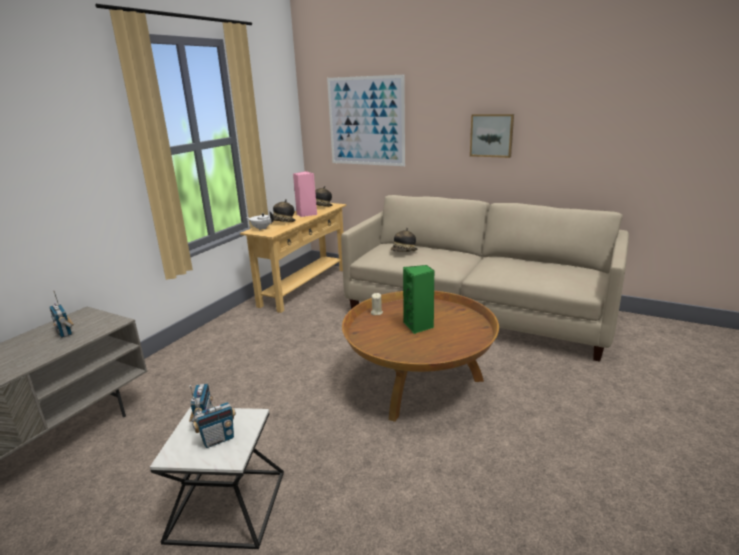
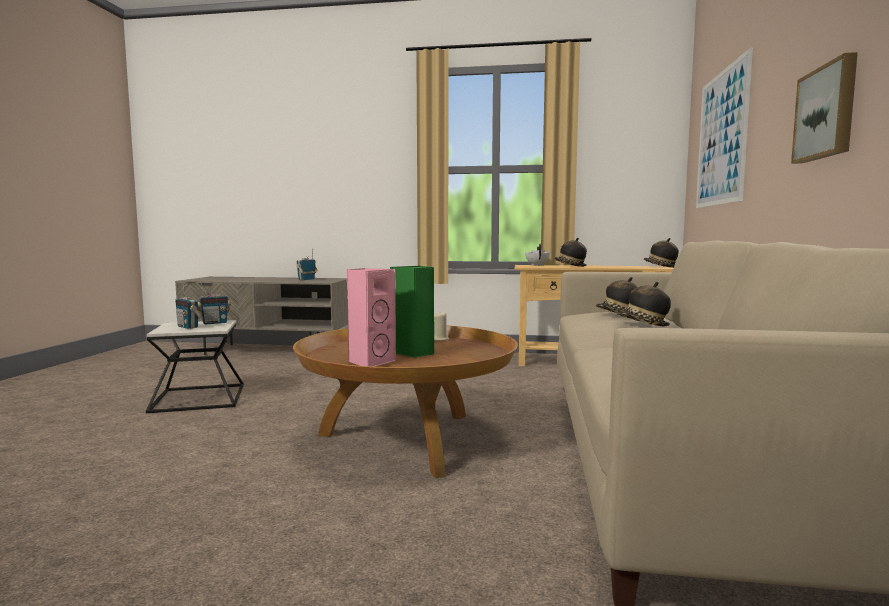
camera: 70 degrees right, 15 degrees down
(306, 214) = (616, 266): pink speaker -> pink speaker (370, 362)
(438, 254) = (643, 324): none -> hat

